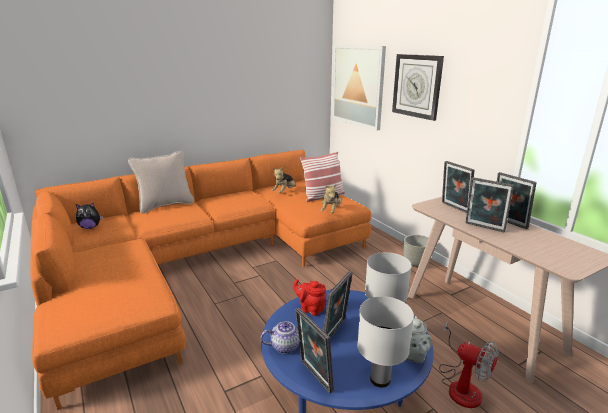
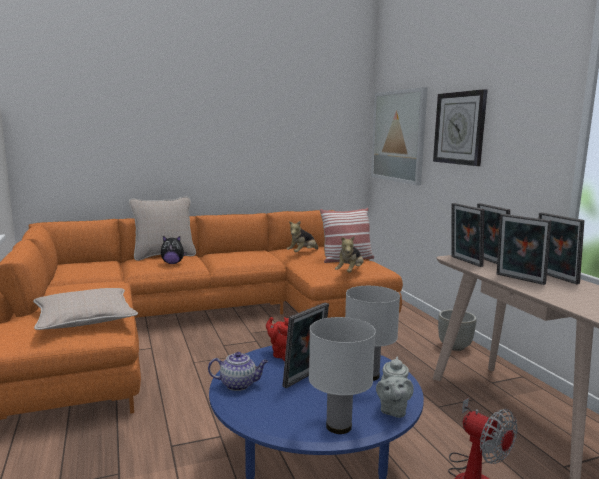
camera: 10 degrees right, 10 degrees down
(90, 227) = (76, 267): plush toy -> plush toy (173, 263)
(124, 289) = (84, 317): none -> beige pillow
(313, 377) = (258, 415): picture frame -> picture frame (464, 261)

